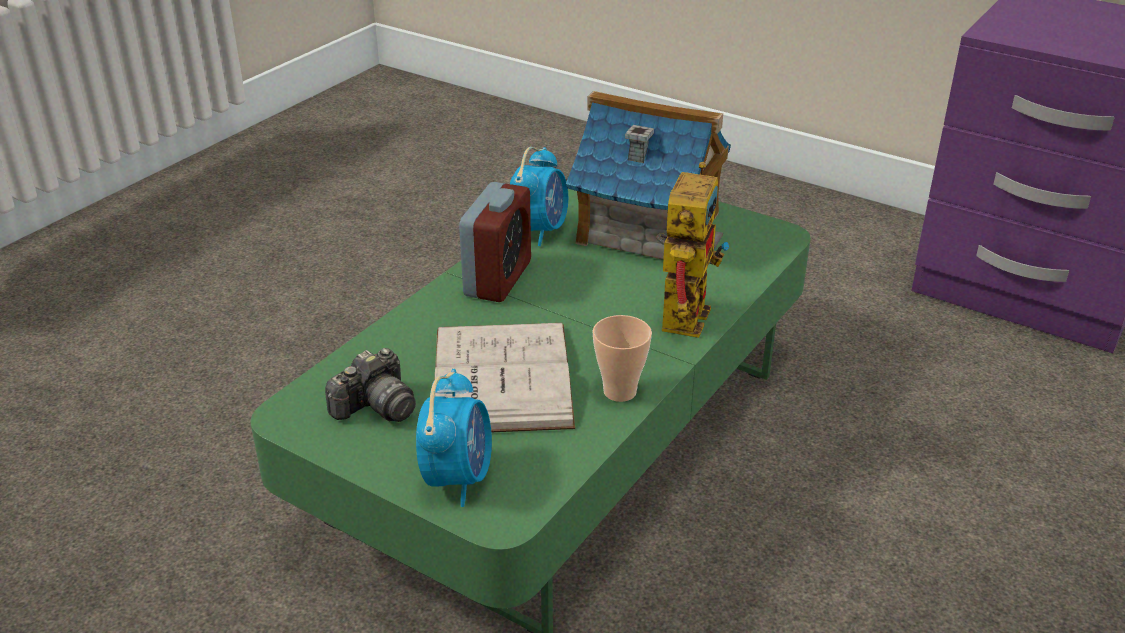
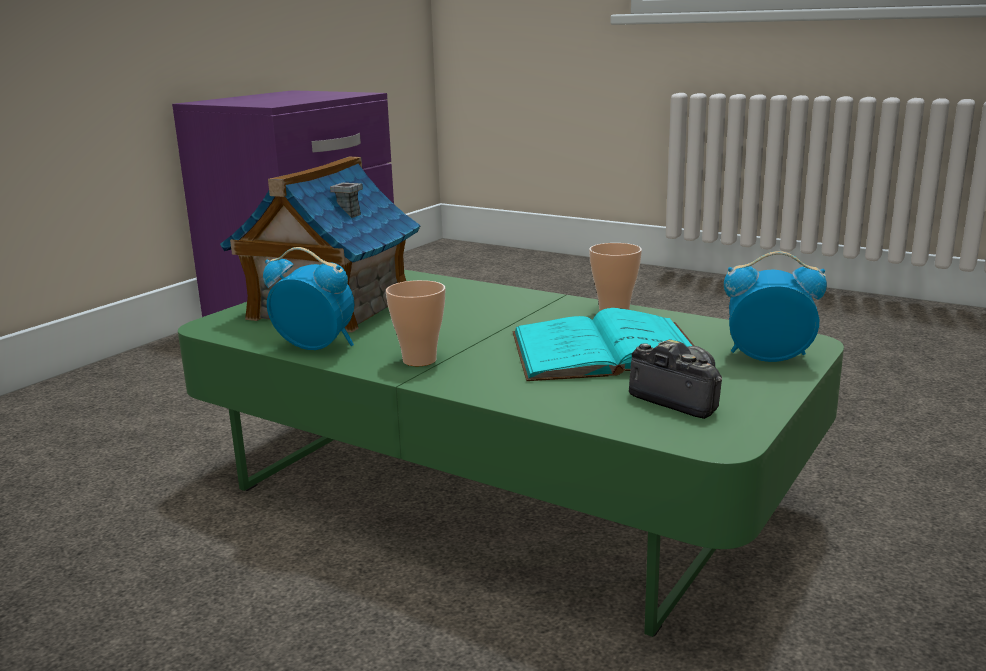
camera: 90 degrees left, 15 degrees down
(498, 279) = (419, 360): alarm clock -> cup
(502, 377) = (606, 350): white book -> turquoise book
(683, 310) = (485, 296): toy robot -> none

